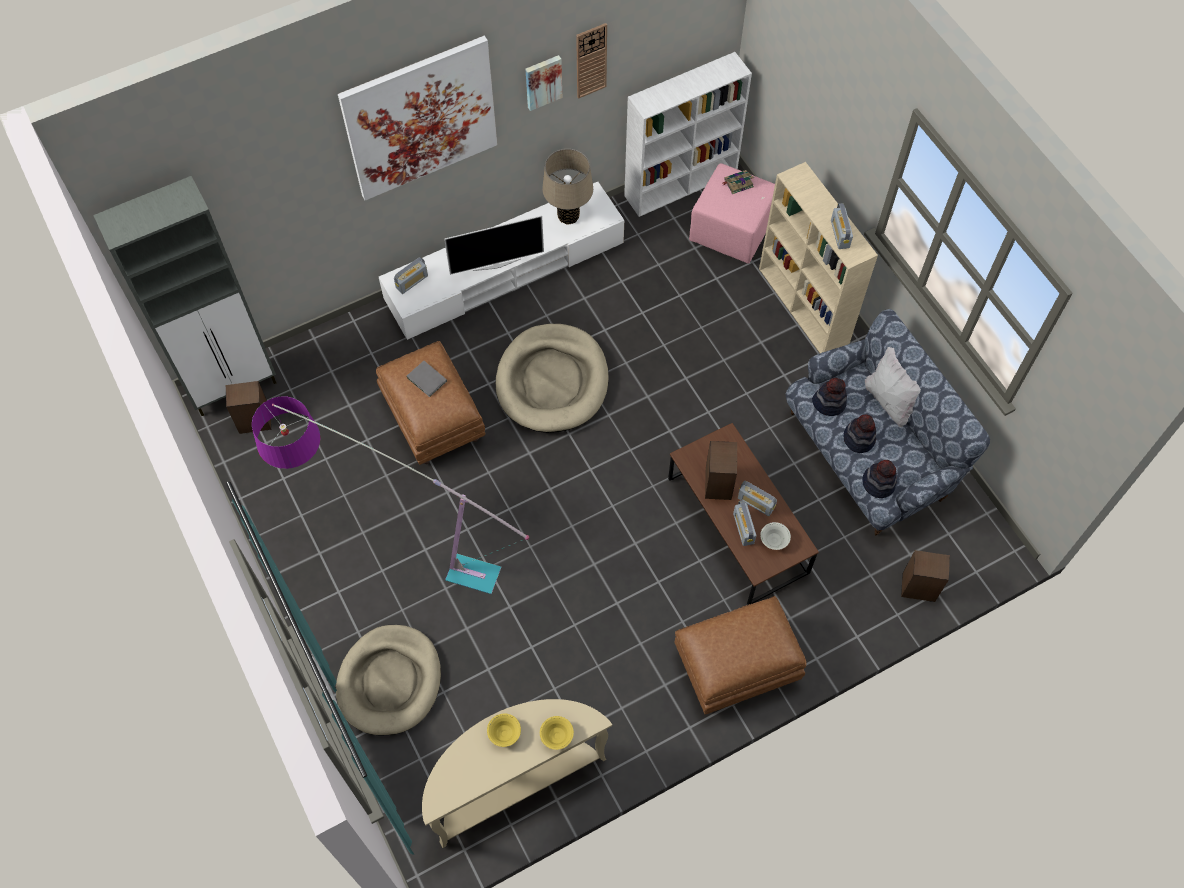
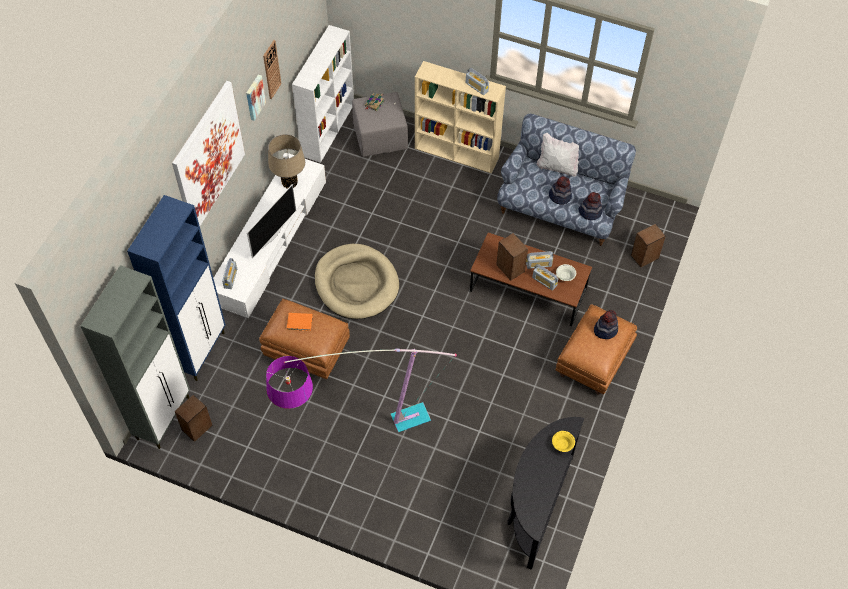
camera: 40 degrees left, 5 degrees down
(329, 342) = (200, 351): none -> blue cabinet
(390, 681) = (419, 508): beige dog bed -> none
(427, 380) = (300, 322): grey book -> orange book
(504, 733) = (535, 464): yellow bowl -> none
(514, 780) = (535, 506): beige console table -> black console table
(732, 231) = (381, 137): pink ottoman -> grey ottoman
(829, 403) = (528, 188): hat -> hat (605, 330)

